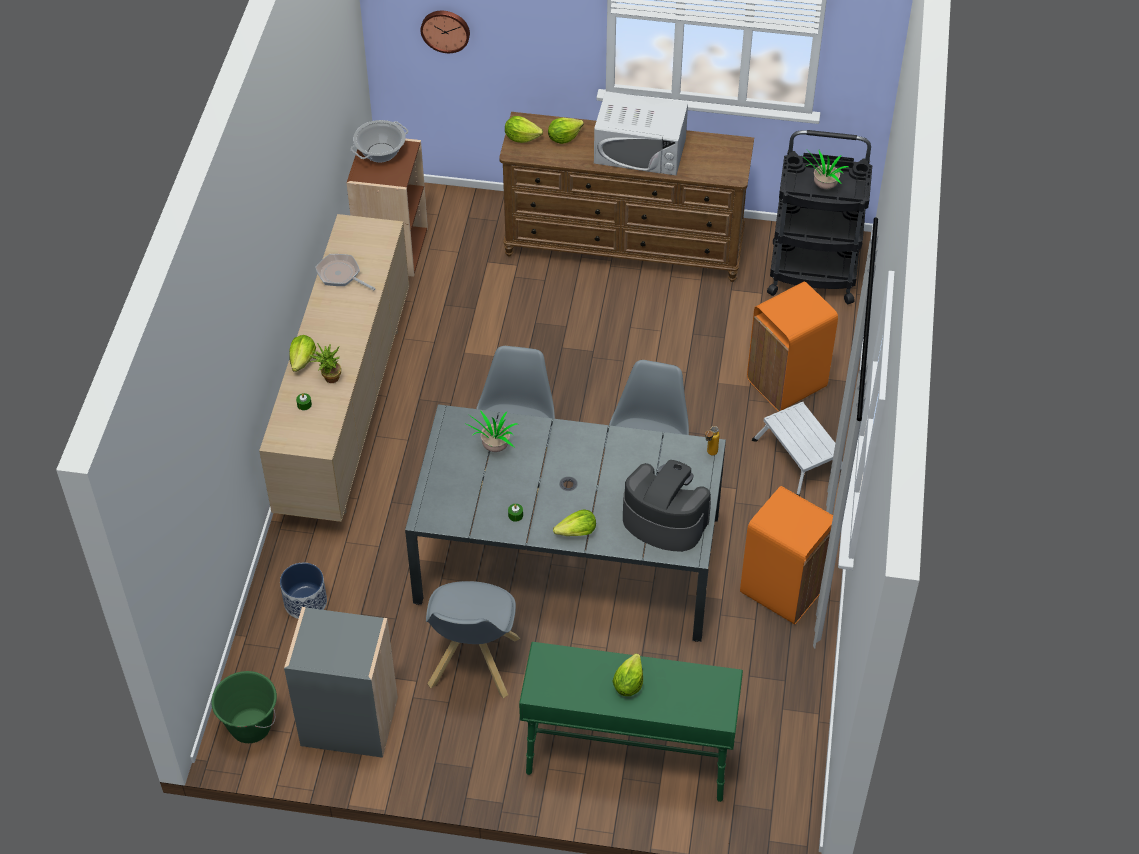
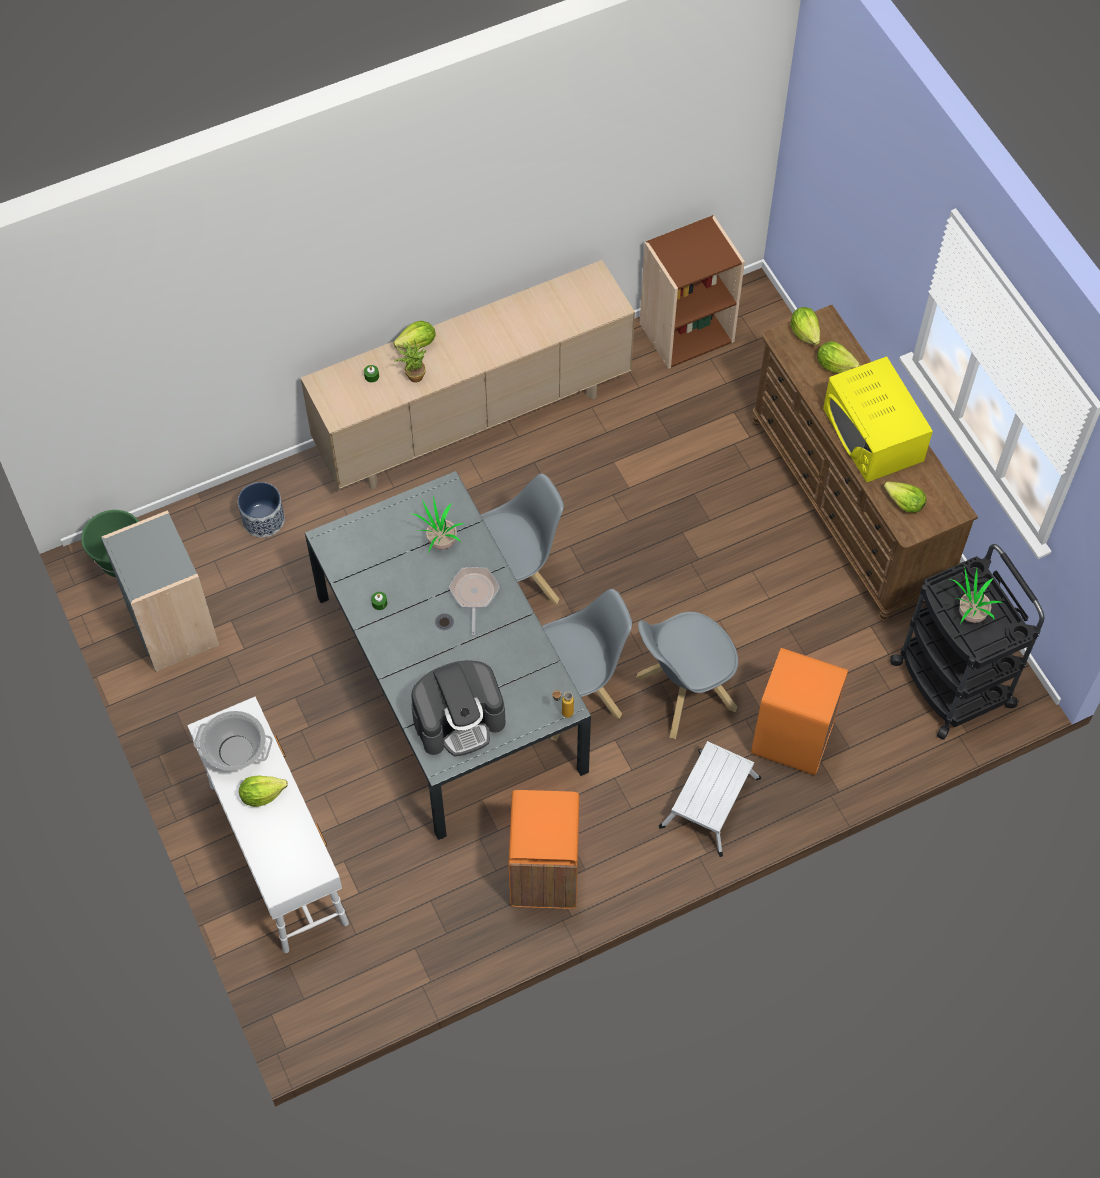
camera: 55 degrees right, 10 degrees up
(341, 275) = (534, 308): frying pan -> frying pan (474, 595)
(380, 153) = (701, 243): cooking pot -> cooking pot (235, 751)
(445, 30) = (828, 185): wall clock -> none
(473, 664) = (290, 679): grey chair -> grey chair (682, 693)
(576, 532) = (395, 660): lettuce -> lettuce (904, 503)
(628, 757) = (279, 853): green console table -> white console table
(640, 151) = (873, 434): white microwave -> yellow microwave
(664, 520) = (459, 720): coffee machine -> coffee machine turned 75 degrees clockwise

